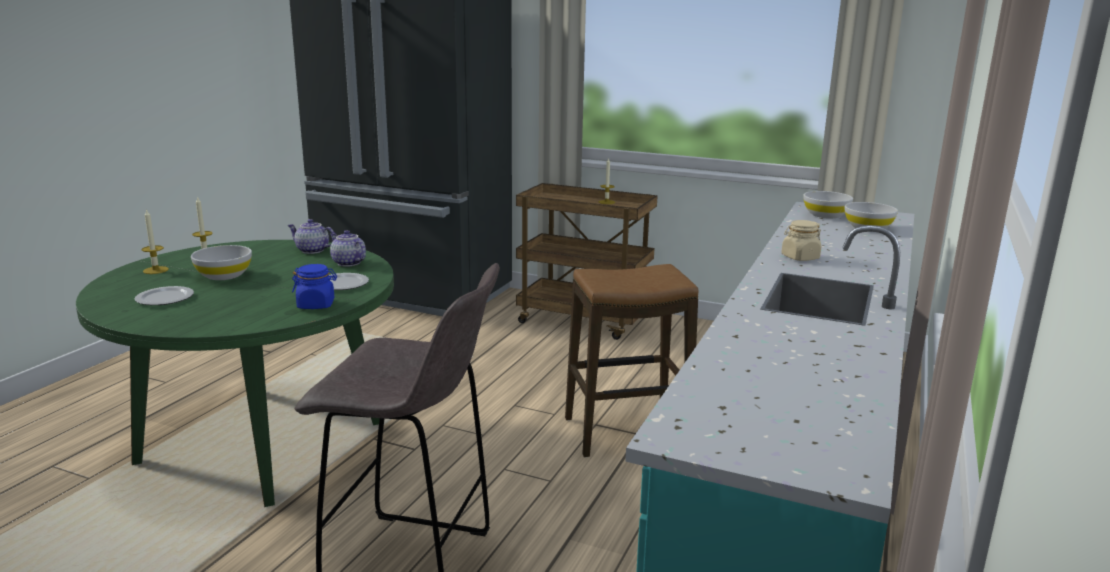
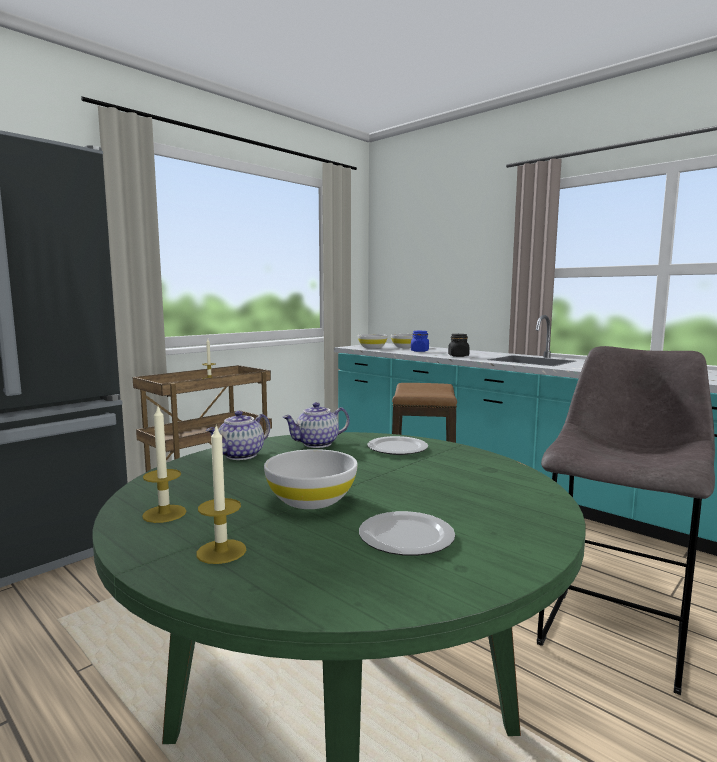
camera: 70 degrees left, 10 degrees down
(316, 305) = (467, 459): blue jar -> blue jar (419, 351)
(800, 257) = (458, 356): beige jar -> black jar

